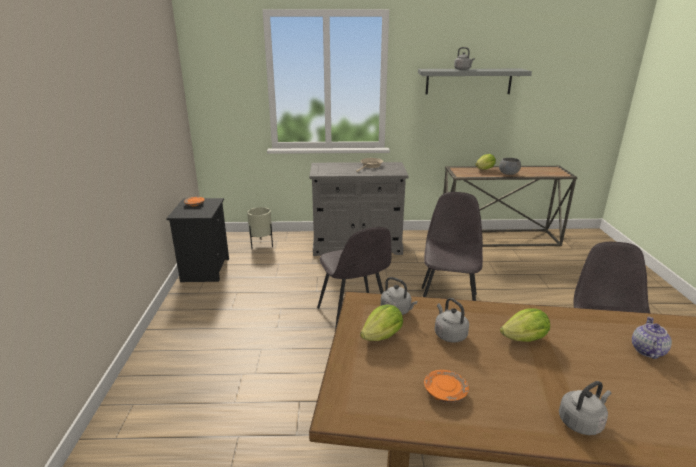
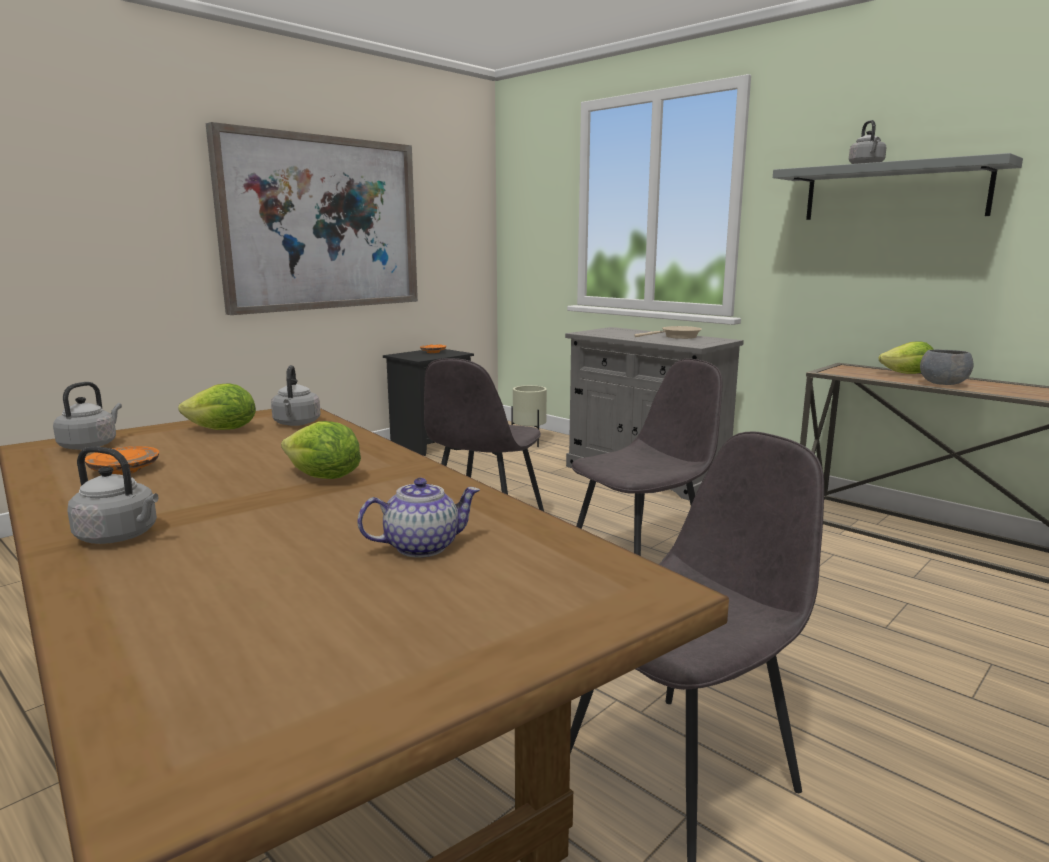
camera: 45 degrees right, 10 degrees down
(124, 128) = (322, 224): none -> picture
(449, 334) = (273, 449): grey kettle -> grey kettle (91, 445)

